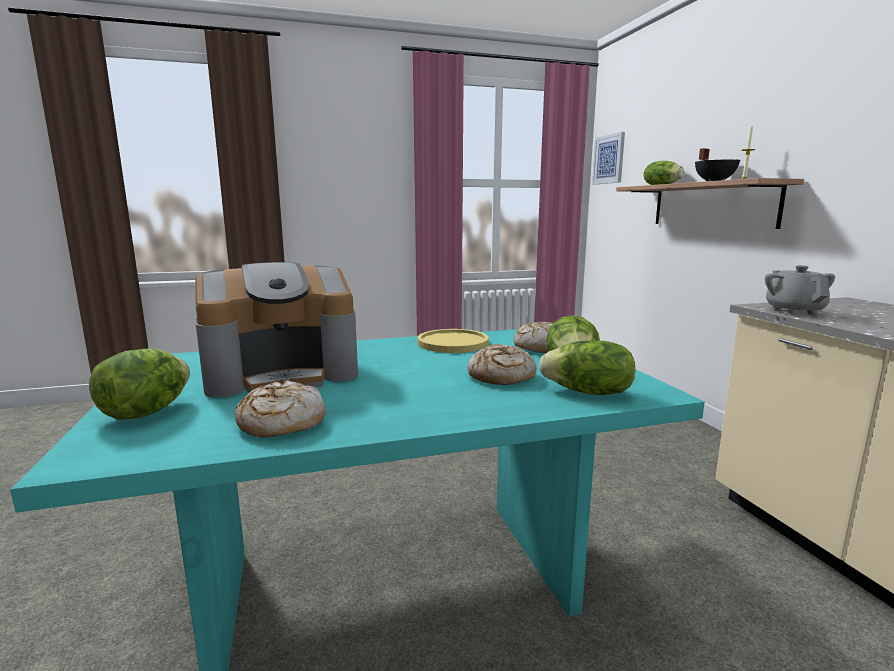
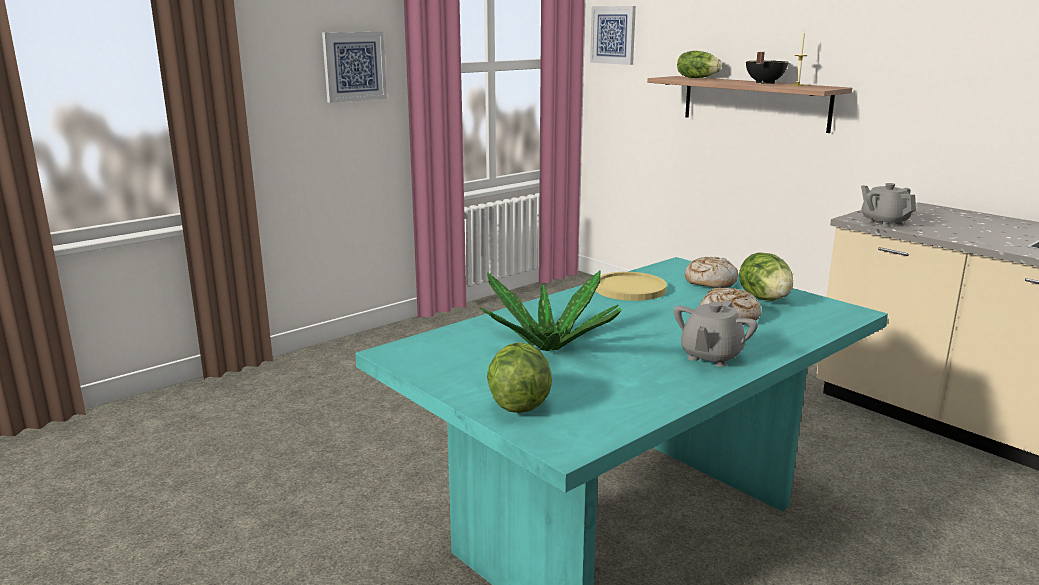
camera: 25 degrees left, 5 degrees up
(281, 423) = (646, 388): bread -> none
(283, 374) = (549, 347): coffee machine -> potted plant
(376, 176) = (354, 66): none -> picture
(407, 407) = (710, 356): none -> grey teapot
(588, 393) = (810, 320): lettuce -> none

